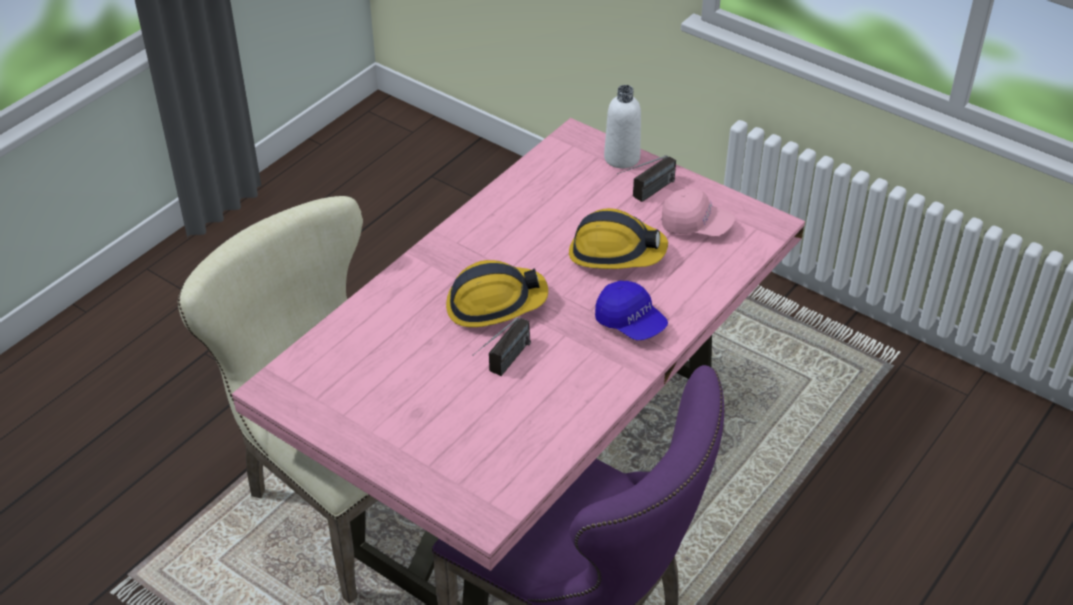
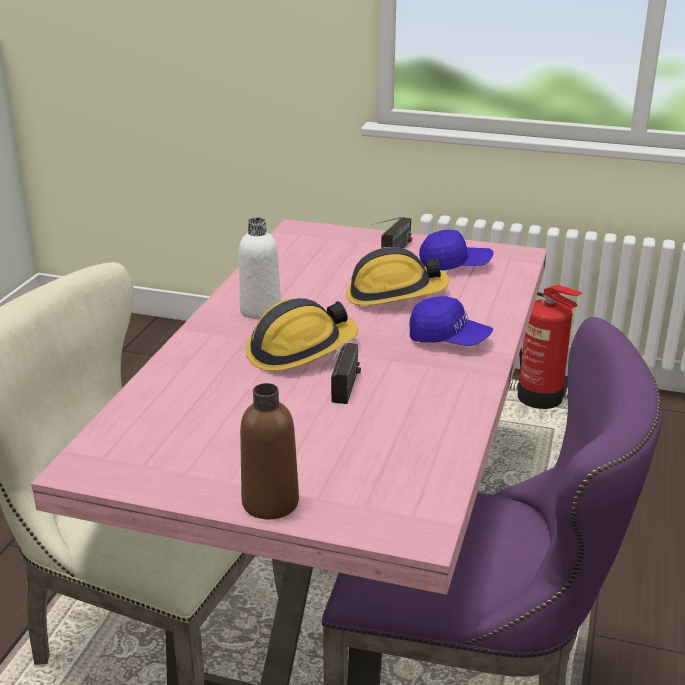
camera: 20 degrees left, 15 degrees down
(392, 460) = (270, 502): none -> brown bottle
(622, 158) = (351, 235): white bottle -> white bottle (260, 311)
(696, 225) = (454, 265): pink cap -> blue cap
(820, 338) = (540, 398): none -> fire extinguisher

